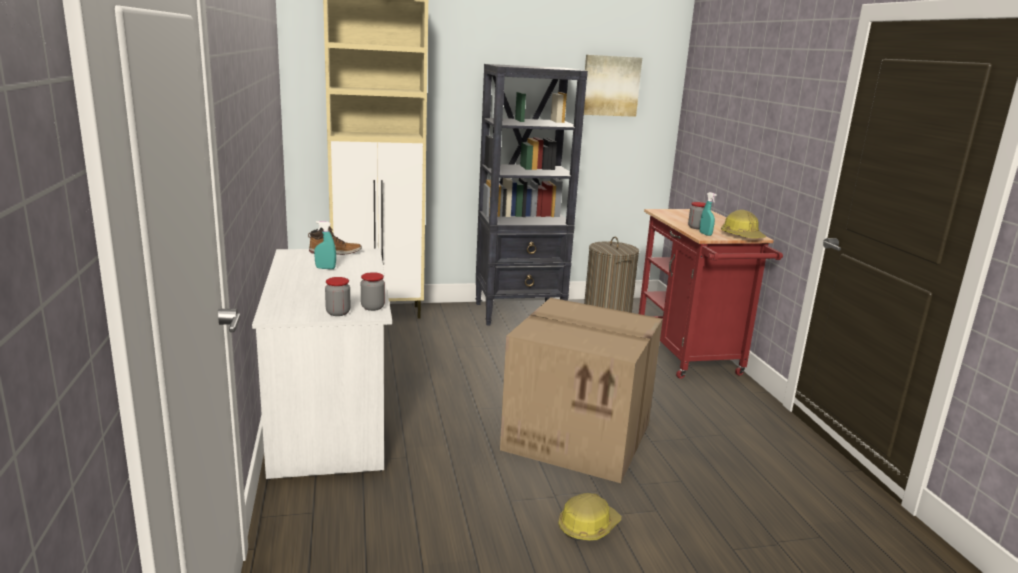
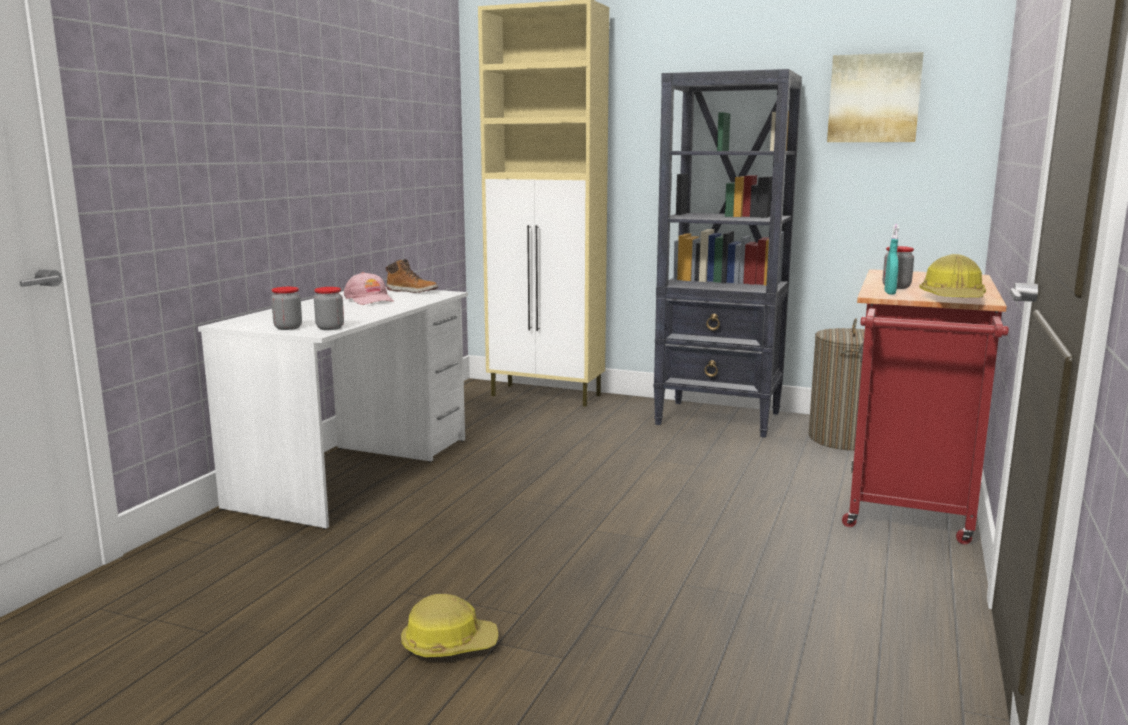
camera: 35 degrees right, 5 degrees down
(325, 268) = (370, 300): turquoise spray bottle -> pink cap
(580, 436) = (592, 554): cardboard box -> none

